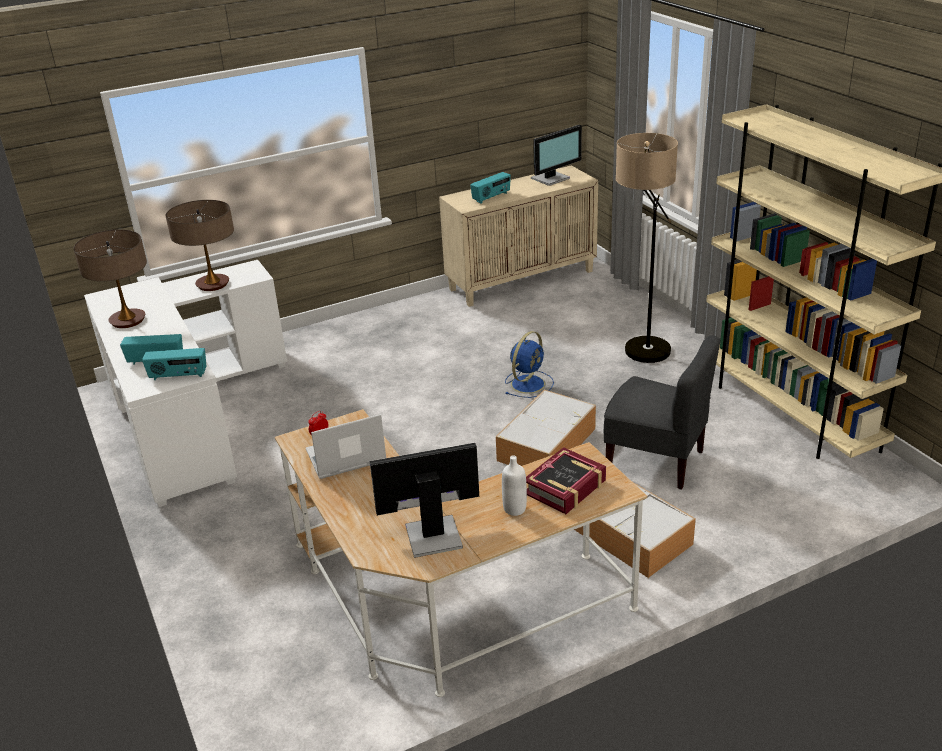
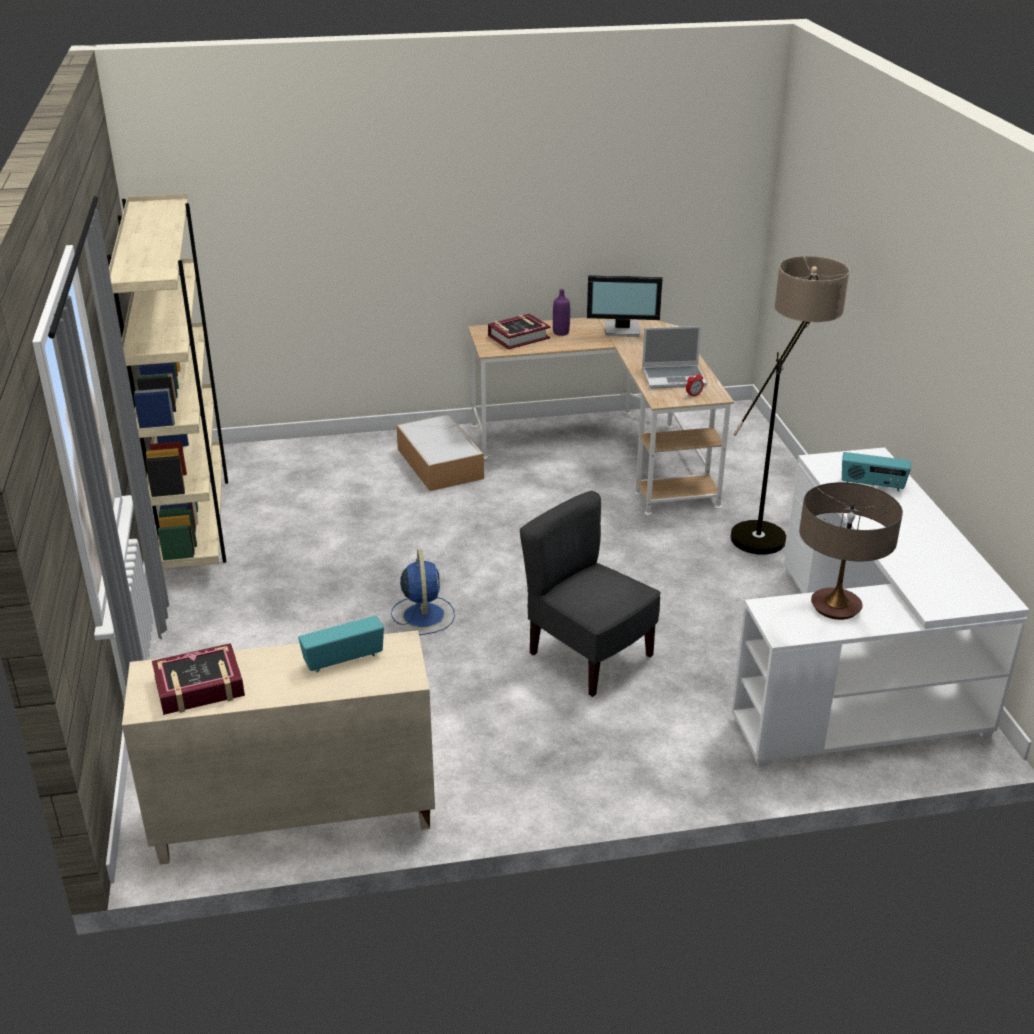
camera: 165 degrees left, 0 degrees up
(128, 320) = (934, 547): table lamp -> none
(178, 376) = (839, 463): radio -> none
(514, 509) = (561, 333): white bottle -> purple bottle
(528, 383) = (423, 614): blue fan -> blue fan turned 120 degrees clockwise
(547, 443) = (452, 543): storage box -> none
(551, 178) = (199, 687): monitor -> book
(641, 360) = (267, 615): floor lamp -> floor lamp (770, 530)
(655, 461) = (365, 508): grey chair -> grey chair (589, 656)

